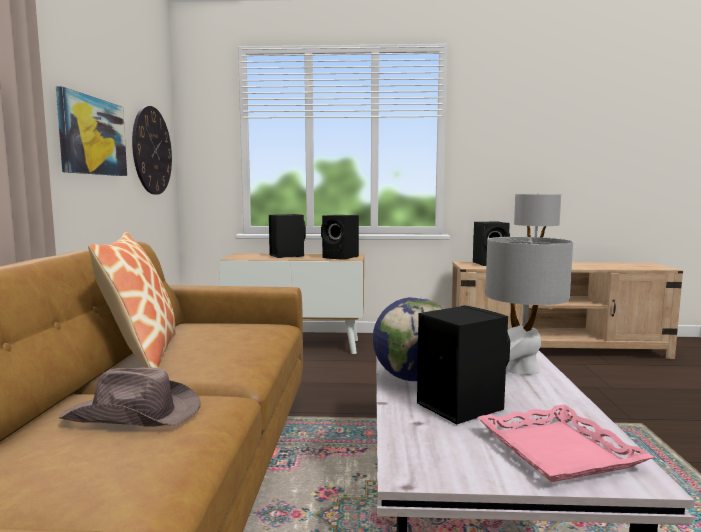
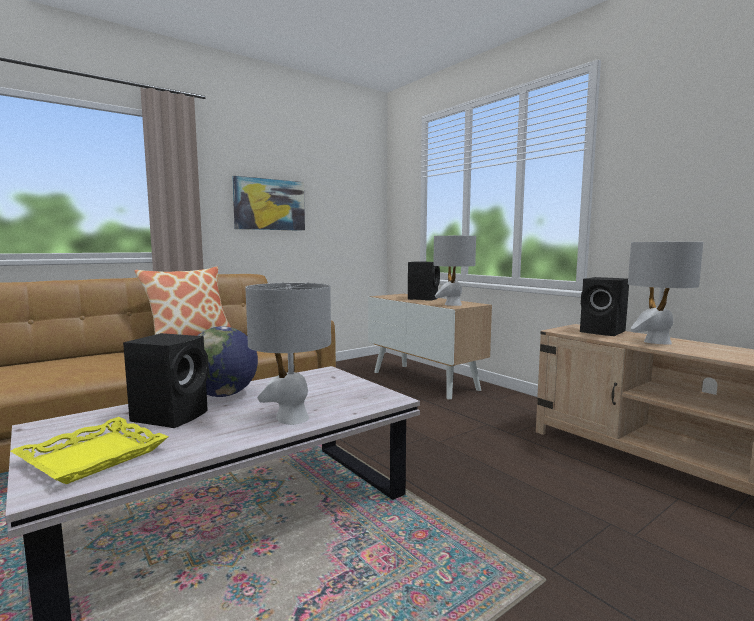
camera: 50 degrees right, 0 degrees up
(134, 414) = (89, 363): brown hat -> none
(152, 151) = (346, 211): wall clock -> none
(341, 257) = (453, 304): black speaker -> grey table lamp
(558, 451) = (93, 457): pink tray -> yellow tray

